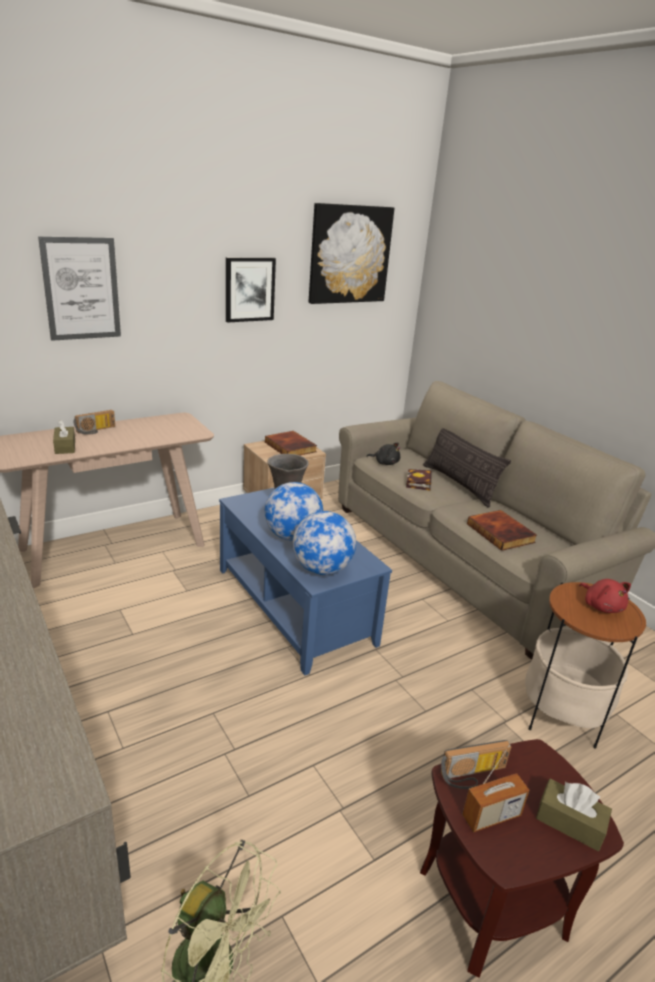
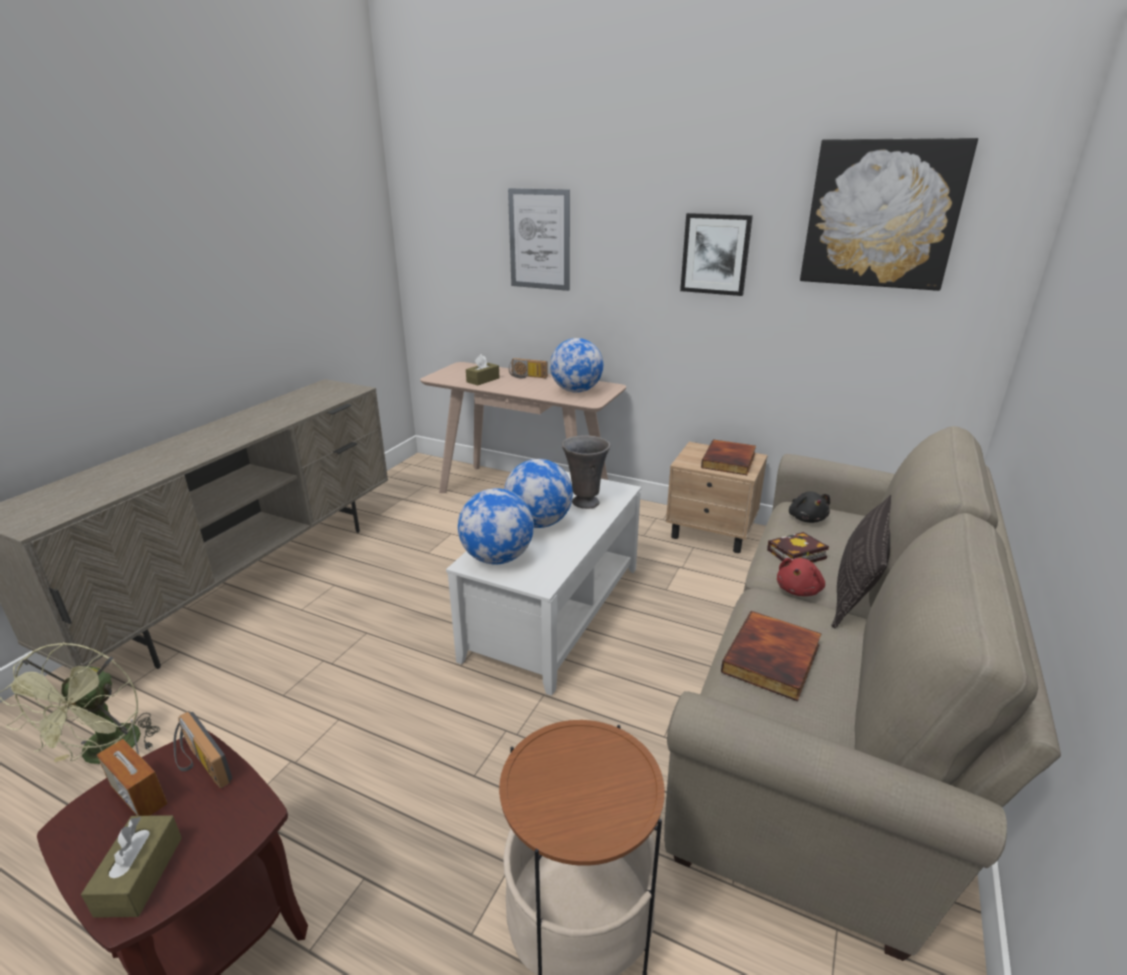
camera: 60 degrees right, 0 degrees up
(166, 429) = (576, 391): none -> globe
(294, 605) = (555, 611): blue coffee table -> white coffee table
(601, 606) = (597, 788): red plush toy -> red plush toy (799, 590)

